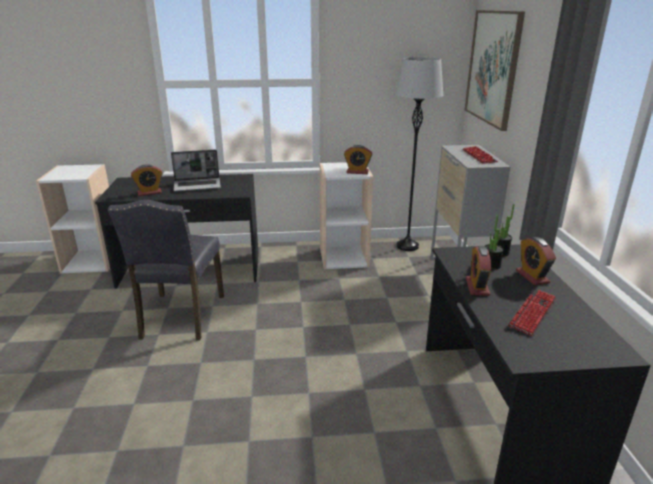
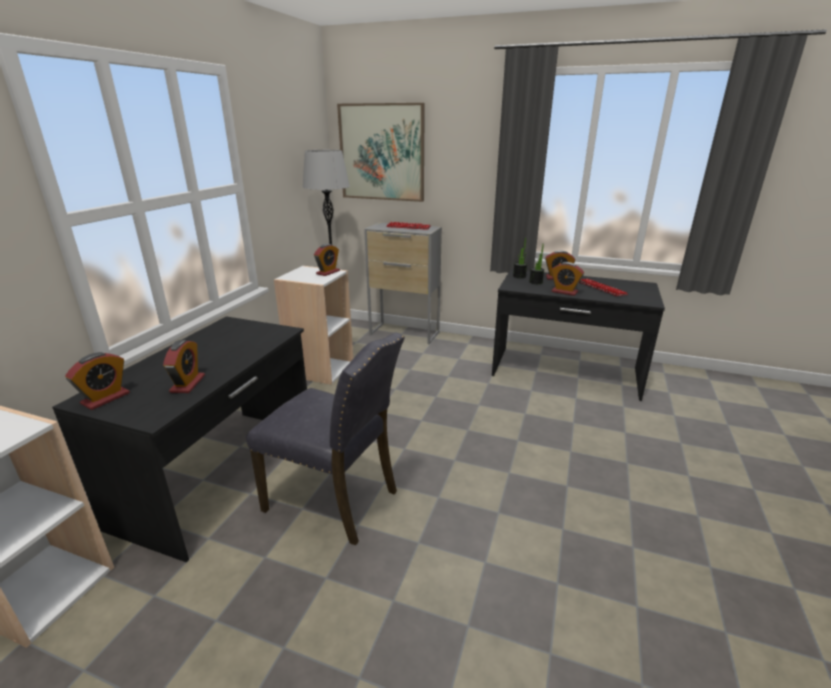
camera: 65 degrees left, 0 degrees up
(127, 183) = (105, 398): none -> alarm clock
(198, 185) = (216, 349): laptop -> none

